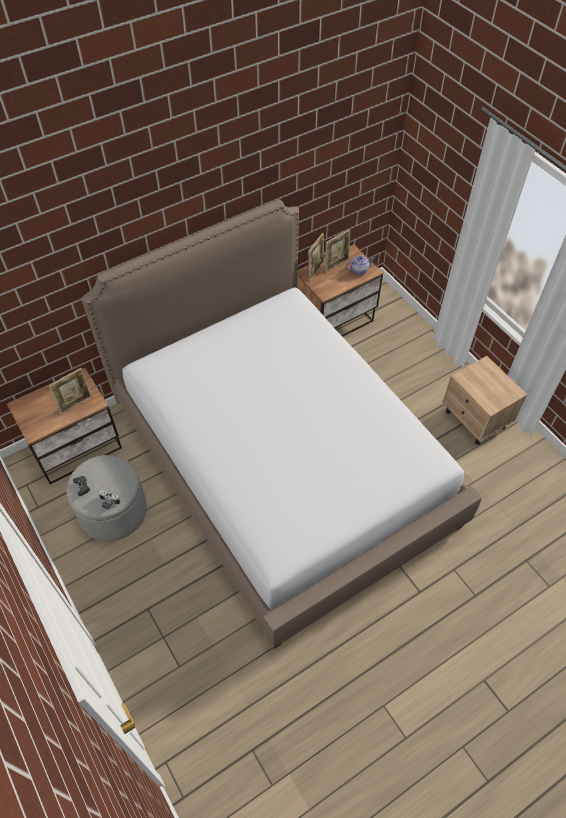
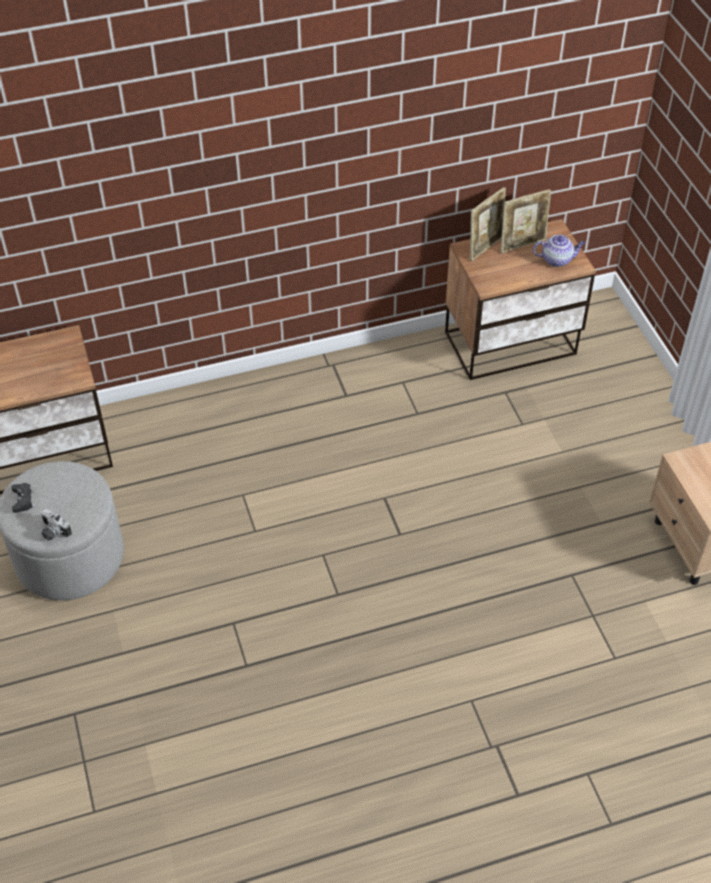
camera: 15 degrees right, 5 degrees down
(76, 403) = (48, 373): picture frame -> none
(283, 464) = (356, 544): bed -> none

